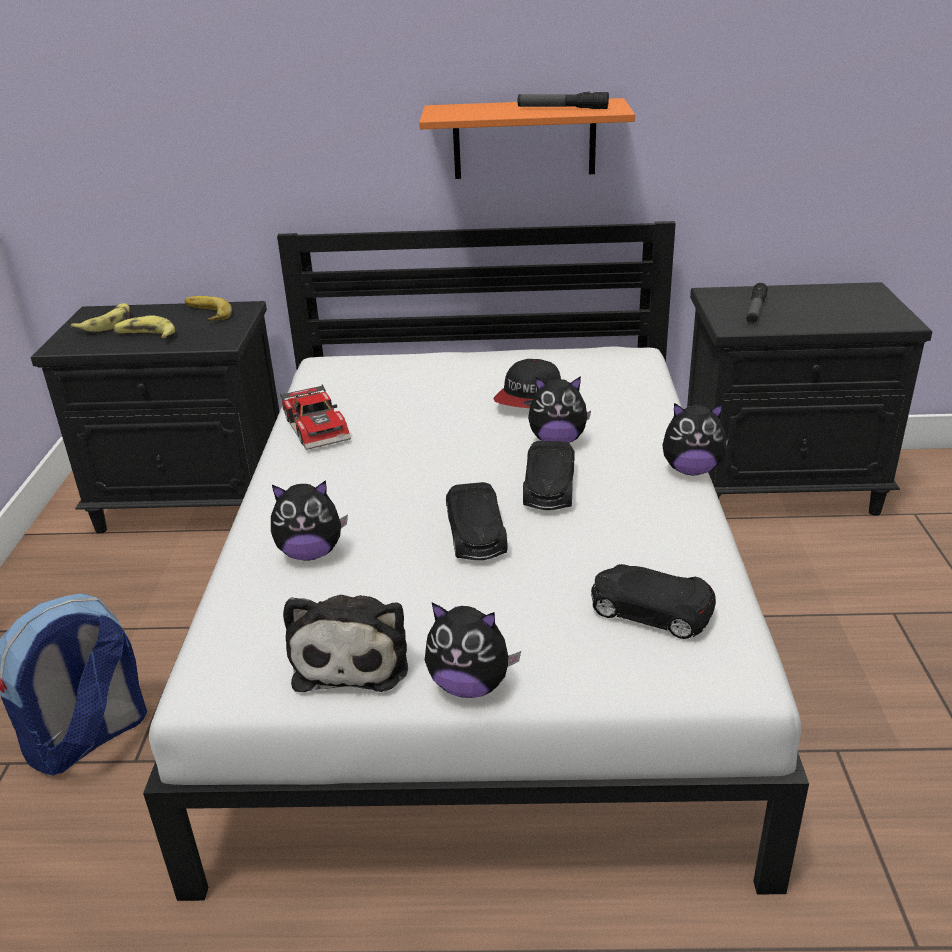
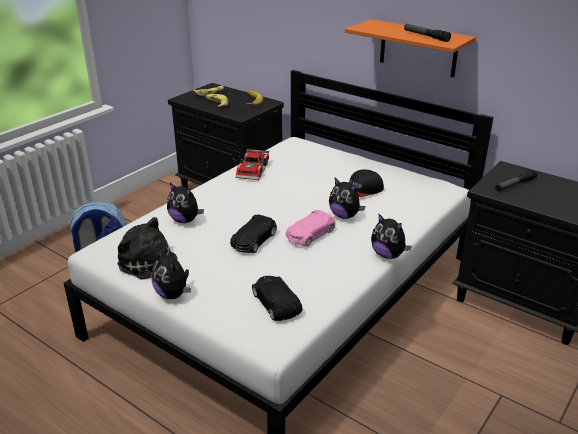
camera: 35 degrees right, 0 degrees up
(353, 656) = (150, 265): plush toy -> plush toy turned 90 degrees clockwise
(549, 487) = (310, 234): black toy car -> pink toy car

